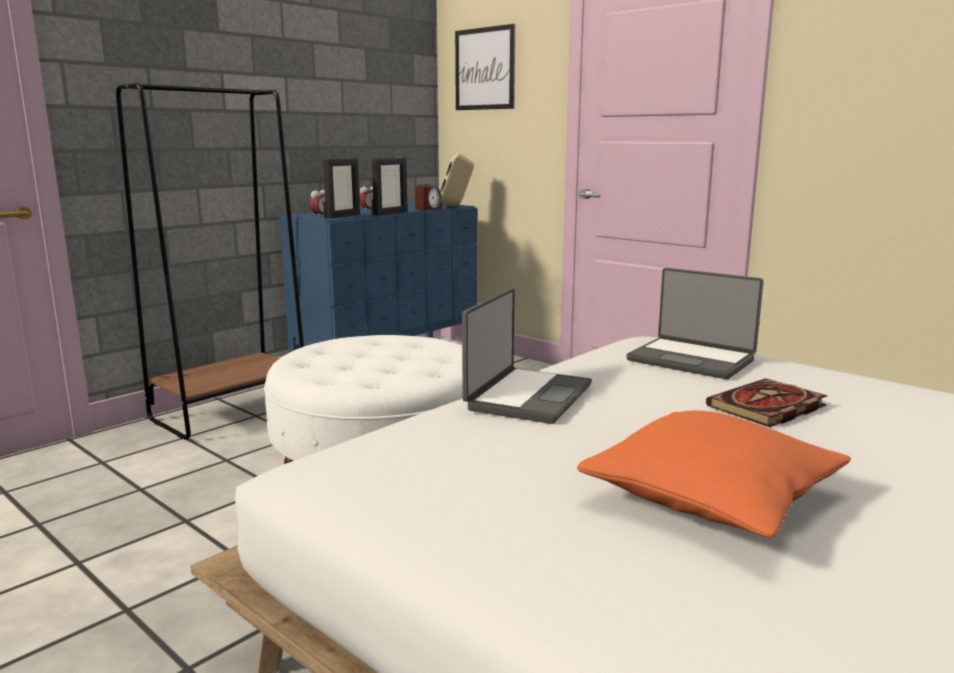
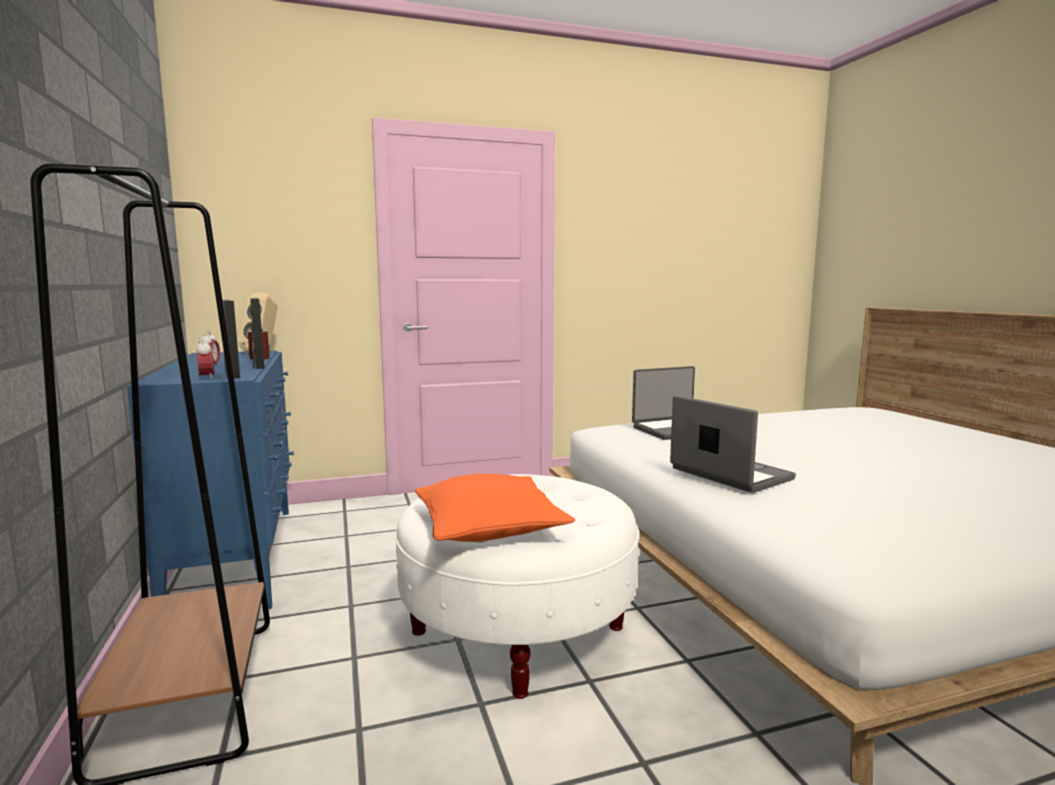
camera: 60 degrees left, 5 degrees down
(485, 69) = (259, 201): picture -> none
(711, 497) = (928, 475): orange pillow -> orange pillow (489, 528)
(766, 408) = (784, 438): book -> none

